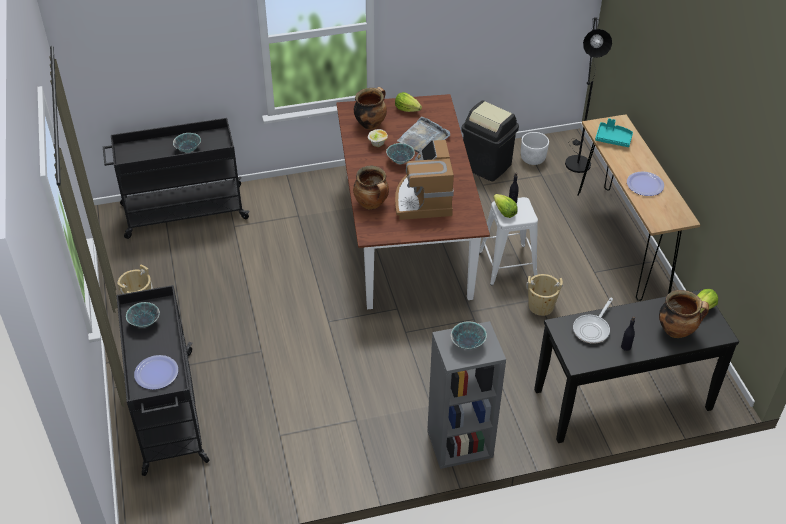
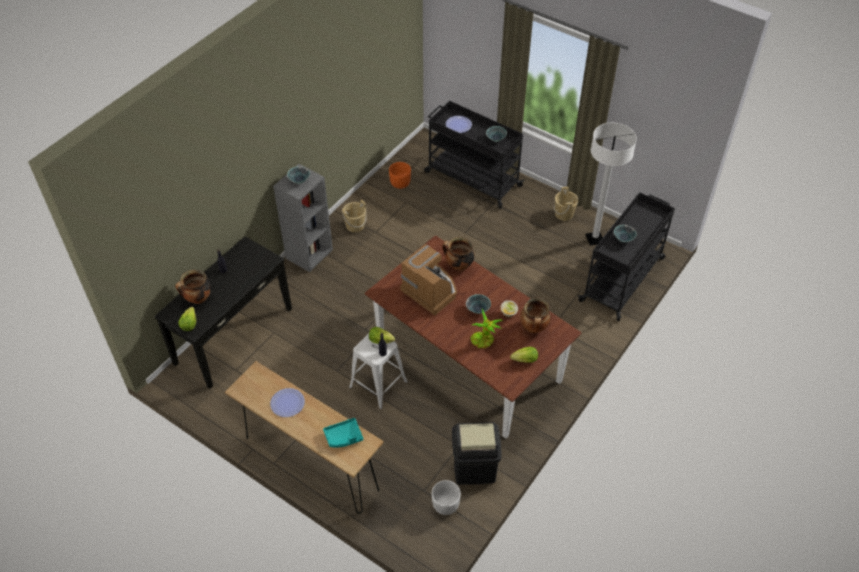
camera: 140 degrees right, 5 degrees up
(150, 259) = (594, 239): none -> white floor lamp
(255, 468) = (400, 183): none -> orange planter
(423, 138) = (484, 341): grey tray -> potted plant
(541, 306) = (330, 367): beige bucket -> beige bucket (355, 225)
(576, 161) = (408, 530): black floor lamp -> none
(592, 329) = (250, 269): frying pan -> none

